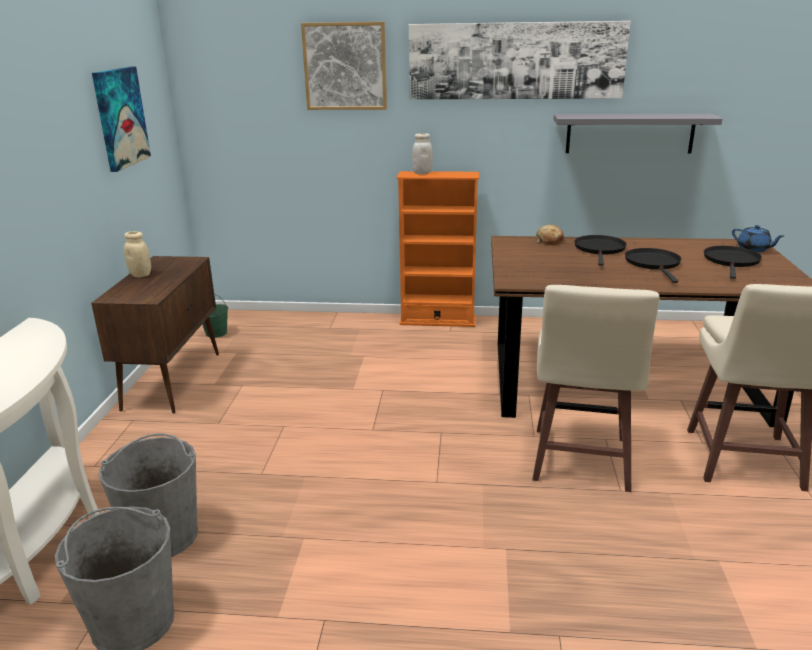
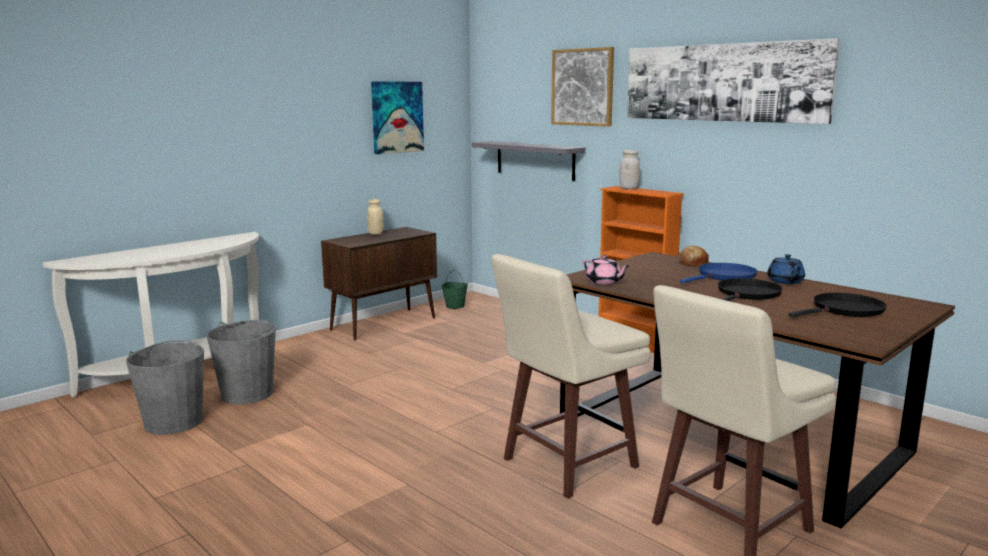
camera: 40 degrees right, 10 degrees down
(543, 281) = (604, 282): none -> pink teapot
(600, 249) = (724, 276): black frying pan -> blue frying pan
(629, 133) = (841, 165): grey shelf -> grey shelf (535, 160)
(753, 249) = (909, 309): blue teapot -> blue teapot (785, 281)

